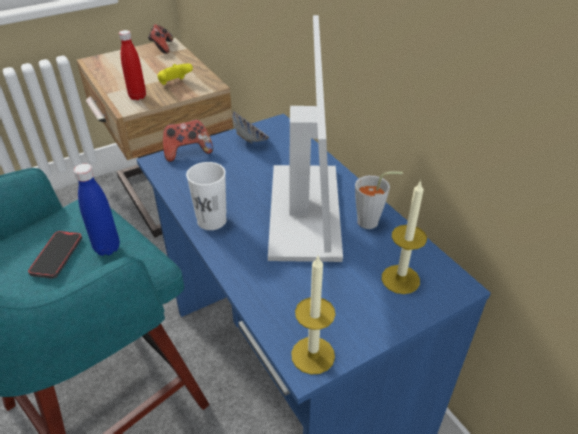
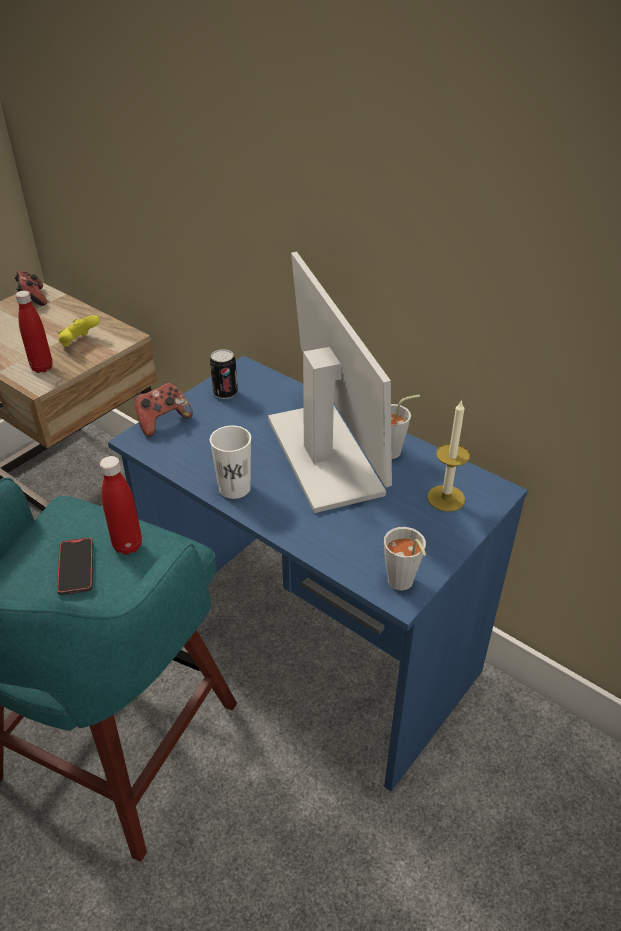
camera: 20 degrees left, 0 degrees up
(107, 248) = (128, 545): blue bottle -> red bottle
(251, 140) = (225, 393): bowl -> can
(313, 355) = (402, 585): candle -> grey cup

